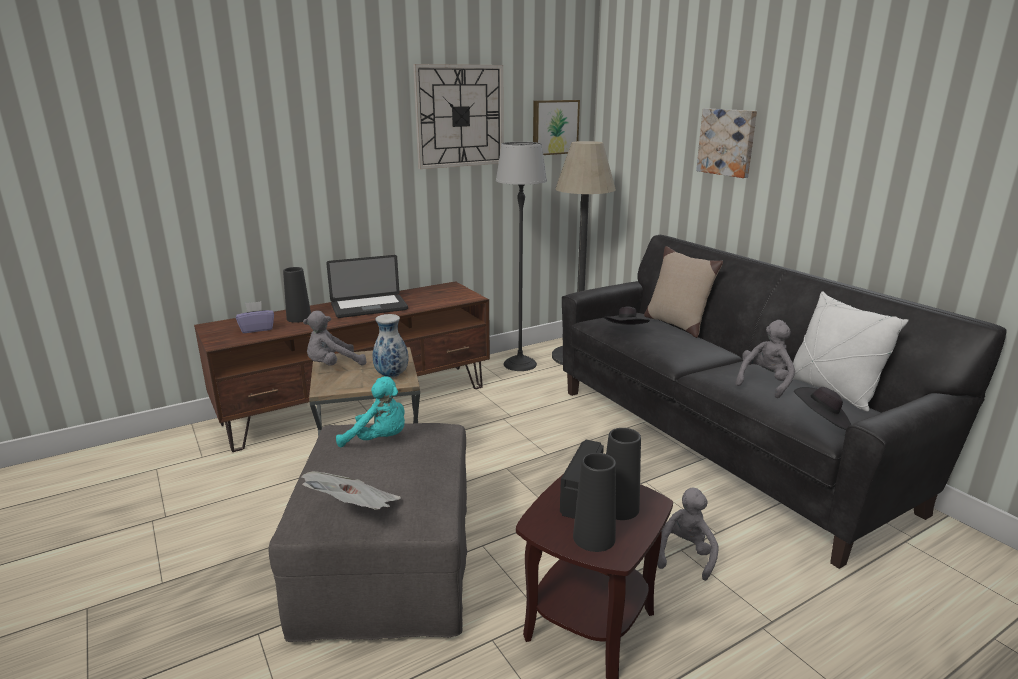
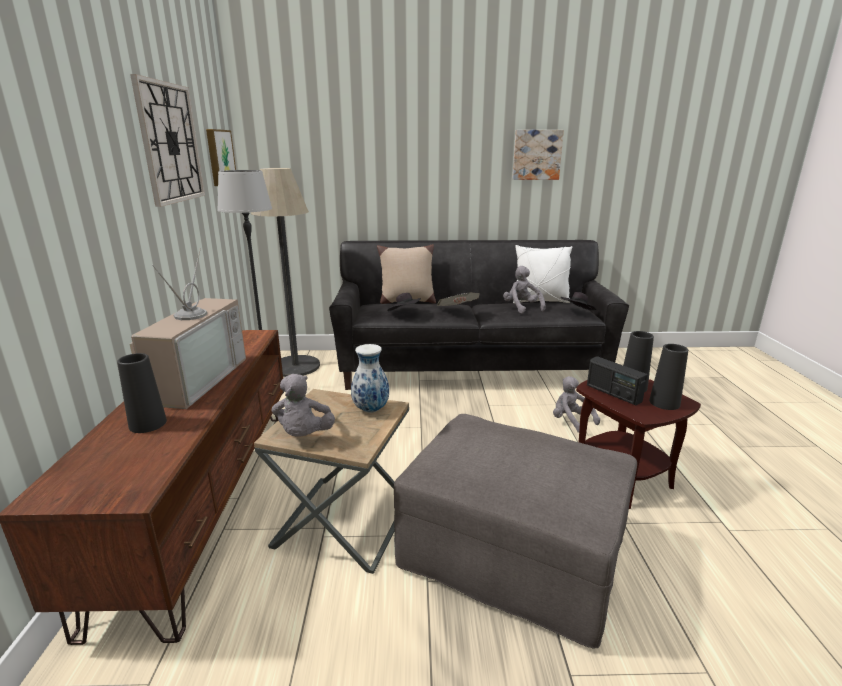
camera: 60 degrees left, 0 degrees up
(257, 329) = (130, 459): purple tissue box -> none
(355, 510) = (595, 486): newspaper -> newspaper (457, 311)
(369, 307) = (195, 379): laptop -> television
(379, 440) = (472, 451): turquoise plush toy -> none
(727, 142) = (398, 159): picture -> picture (536, 155)

